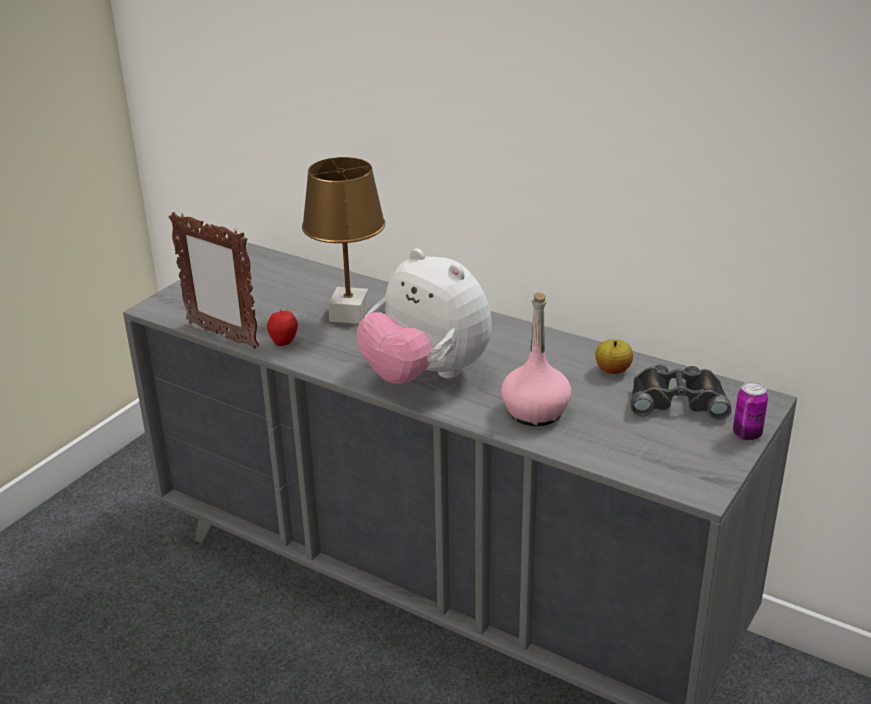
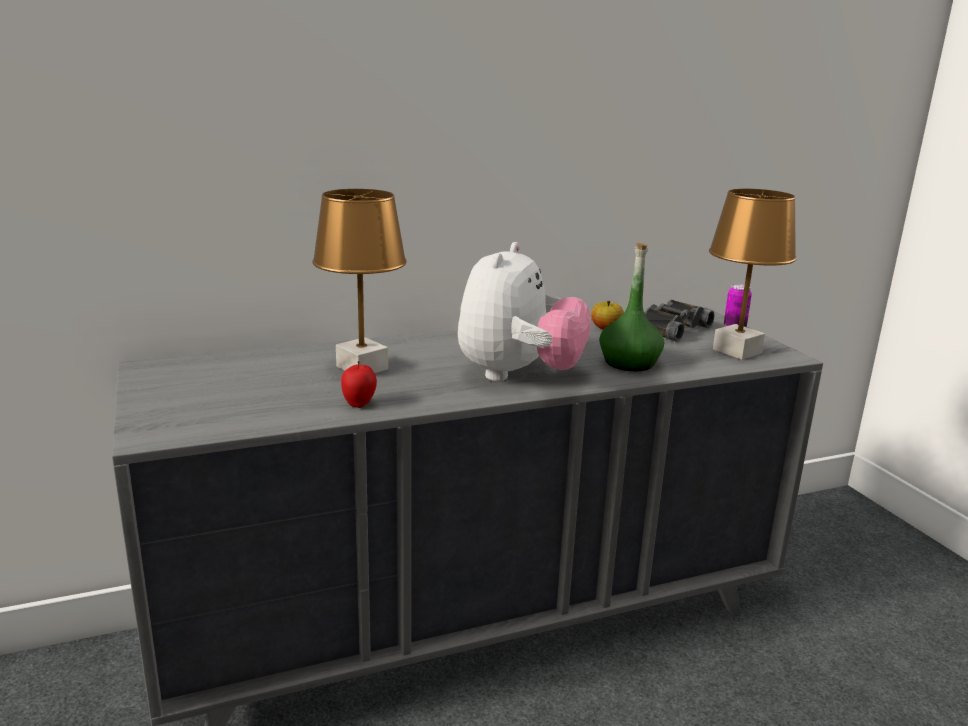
camera: 55 degrees left, 10 degrees down
(222, 335) = (285, 424): picture frame -> none
(426, 375) = (518, 375): plush toy -> plush toy turned 60 degrees counterclockwise
(535, 412) = (629, 363): pink bottle -> green bottle
(665, 456) = (736, 351): none -> brown table lamp

